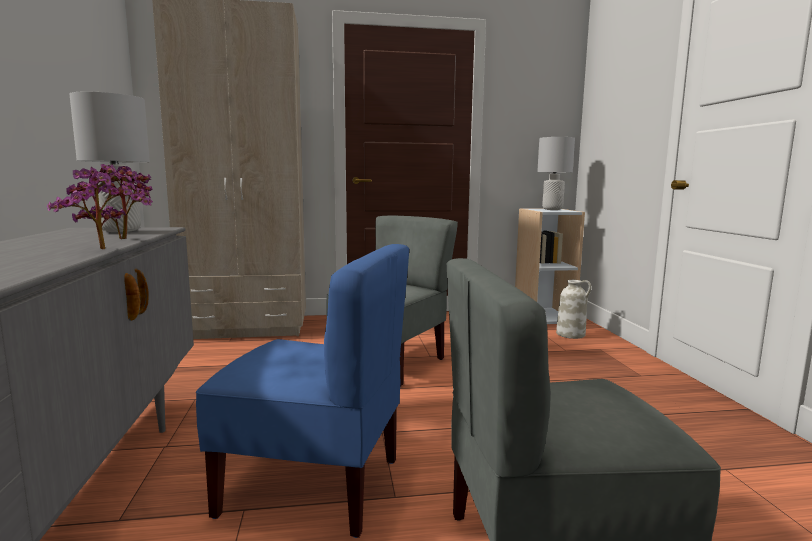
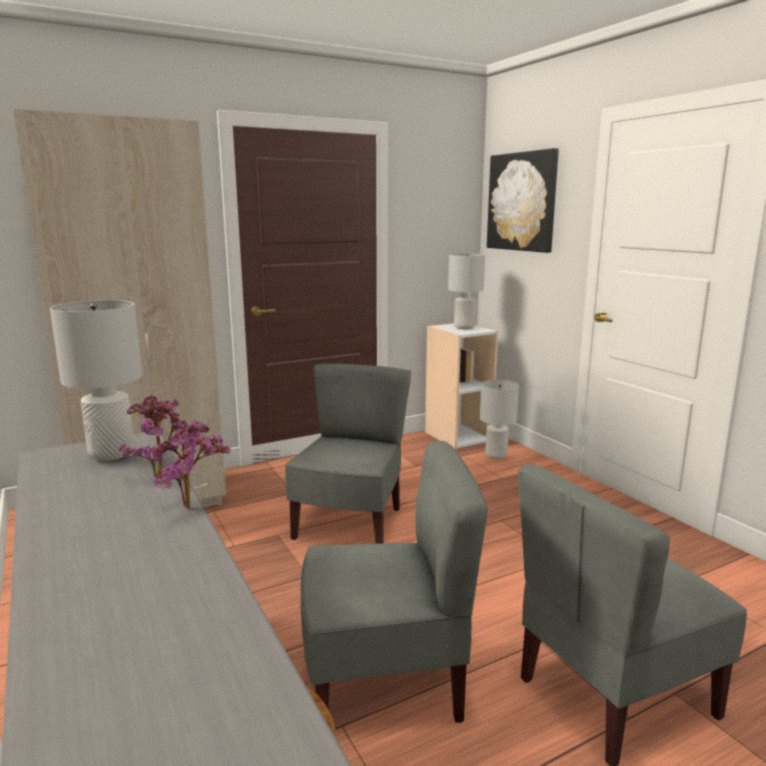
camera: 20 degrees left, 5 degrees up
(314, 485) = (385, 682): blue chair -> grey chair
(571, 334) = (496, 456): white vase -> grey table lamp
(614, 84) = (522, 202): none -> picture

